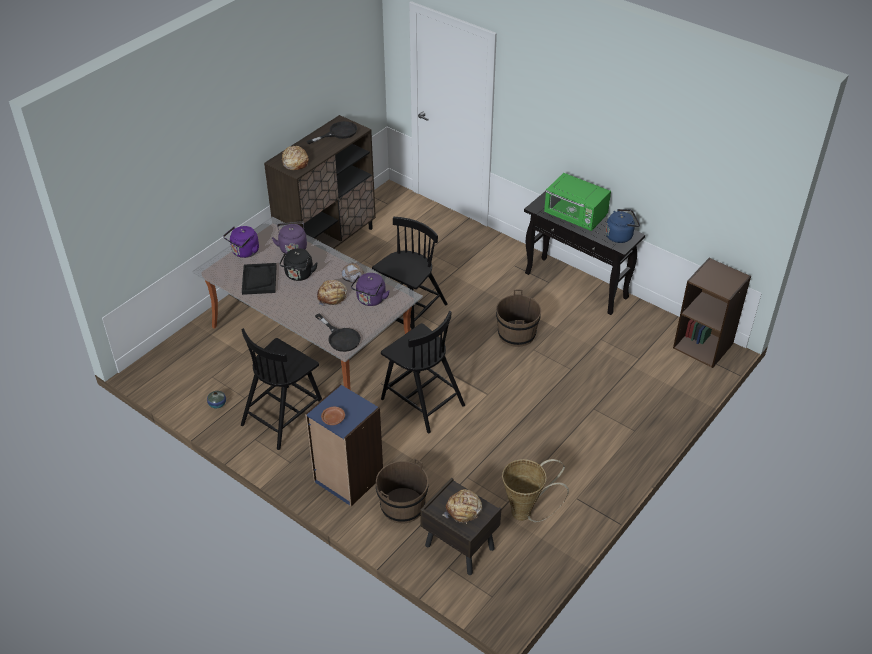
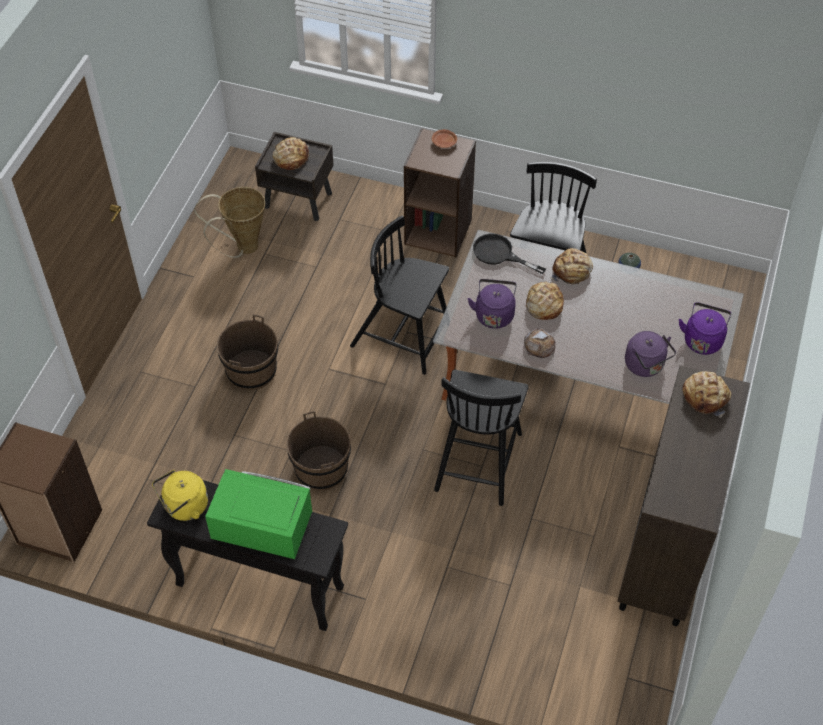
camera: 160 degrees right, 10 degrees up
(259, 280) = (650, 303): black tray -> none
(296, 313) = (572, 271): none -> bread
(299, 275) = (606, 324): black kettle -> none
(338, 133) = (687, 484): black frying pan -> none
(348, 479) = (438, 231): blue bookcase -> brown bookcase
(402, 506) = (370, 221): brown bucket -> brown bucket (251, 371)
(620, 236) = (184, 507): blue kettle -> yellow kettle

